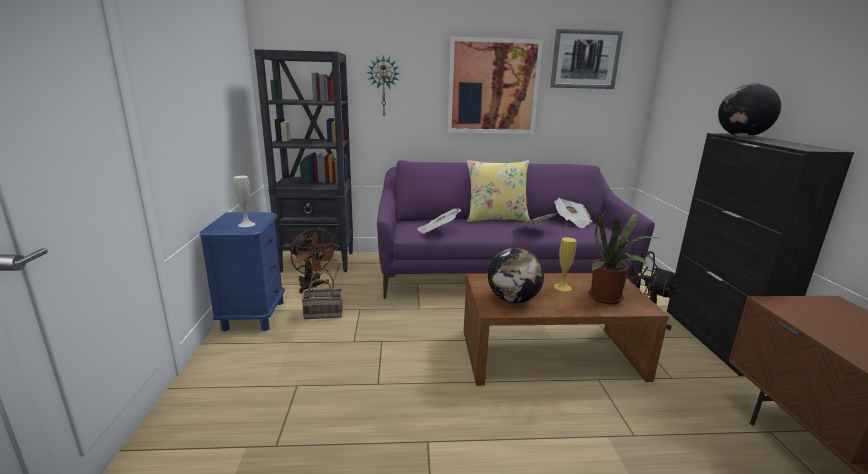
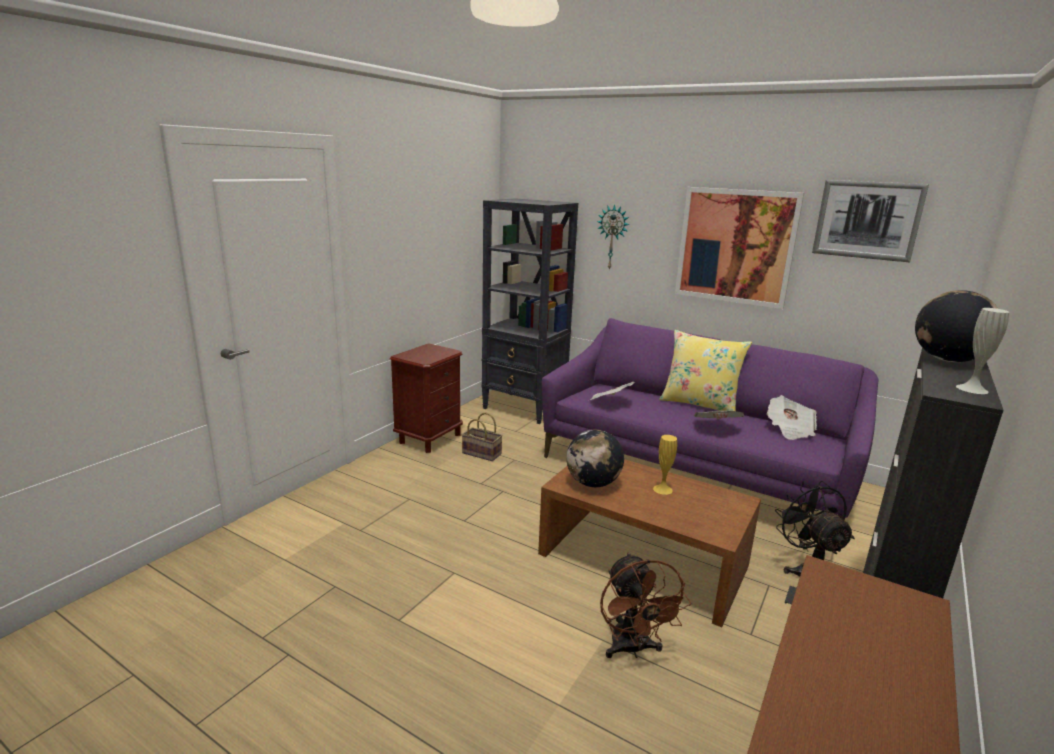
camera: 35 degrees right, 0 degrees up
(246, 224) = (427, 357): white vase -> white vase (972, 389)
(253, 315) = (430, 438): blue nightstand -> brown nightstand
(313, 287) = (497, 429): brown fan -> brown fan (632, 649)
(609, 299) = (694, 515): potted plant -> none

